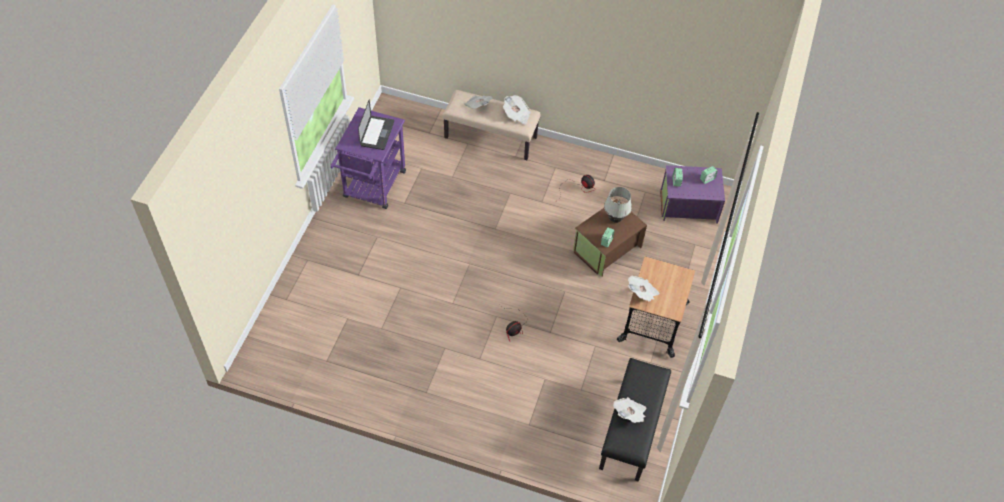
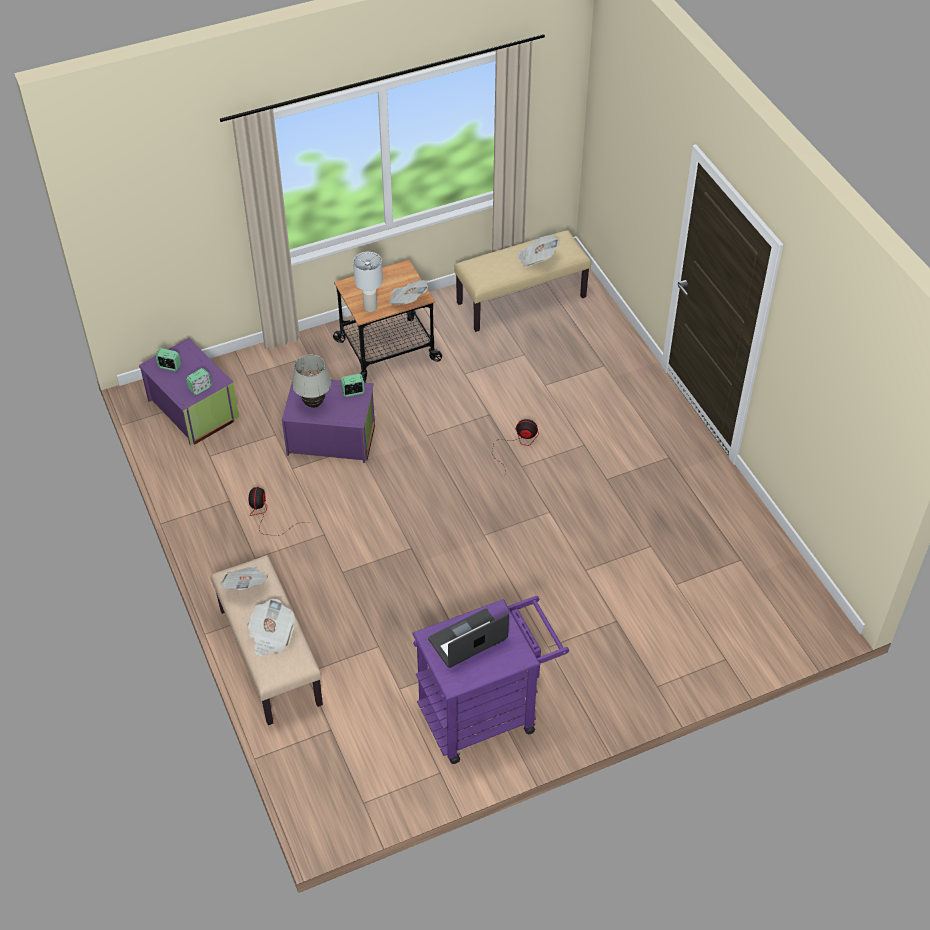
camera: 130 degrees left, 5 degrees down
(606, 248) = (331, 438): brown storage box -> purple storage box
(632, 429) = (521, 299): black bench -> beige bench
(654, 271) = (370, 307): none -> white table lamp

